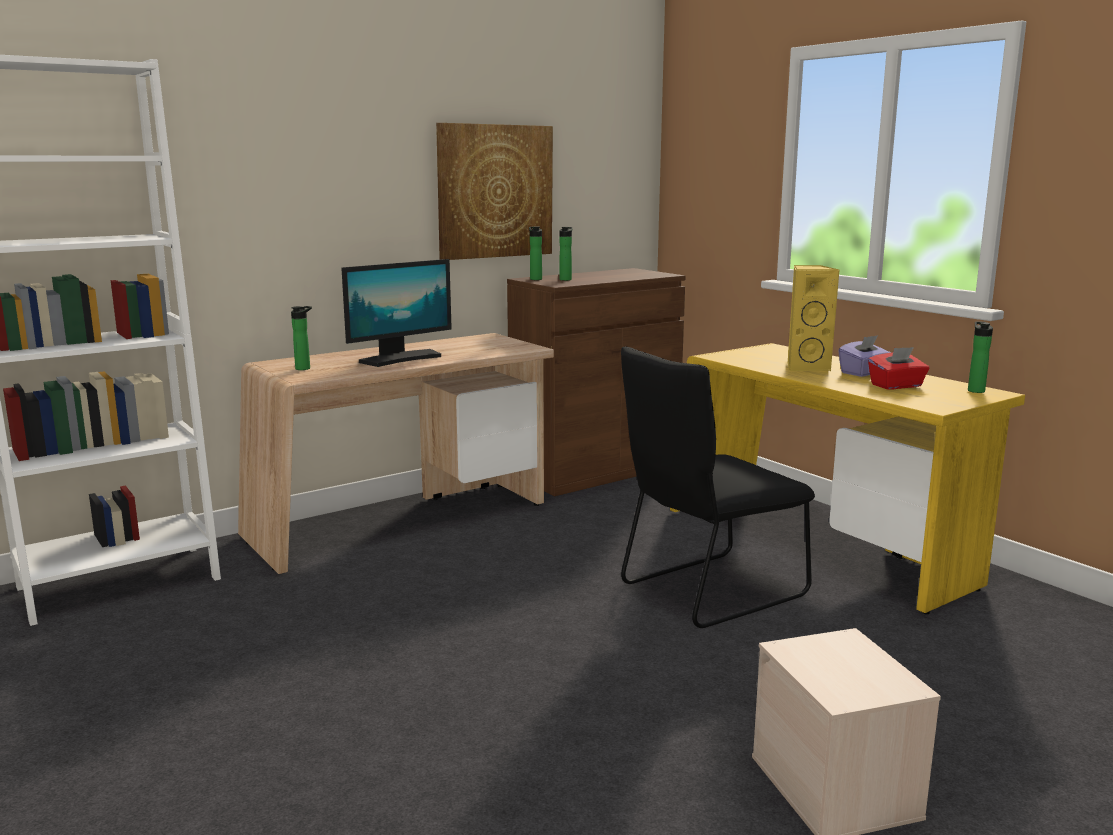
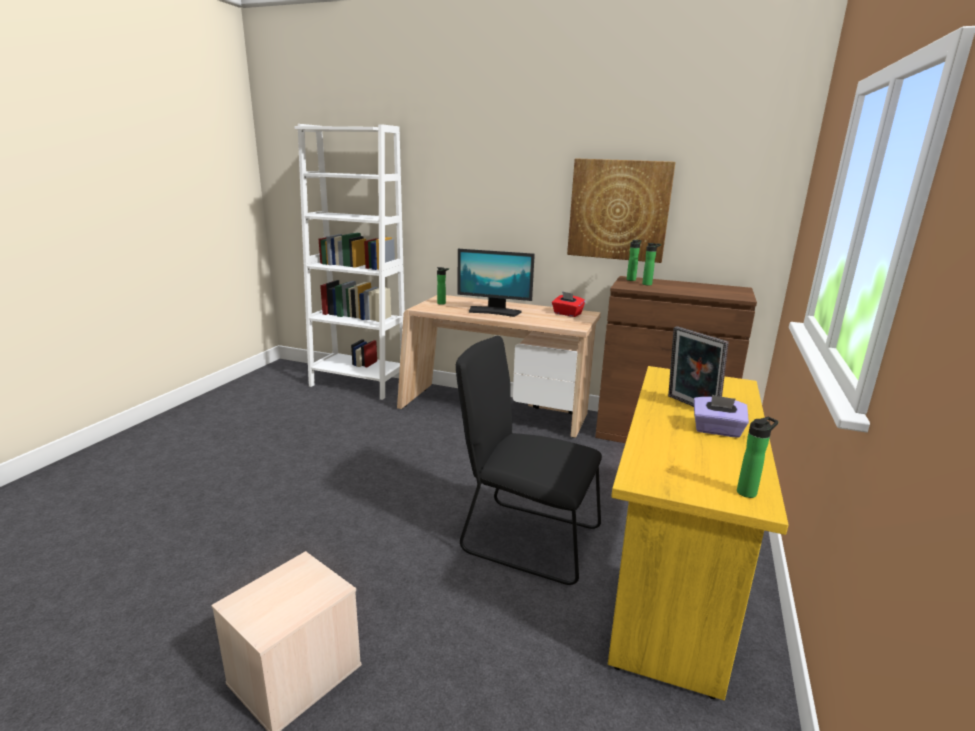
camera: 55 degrees right, 5 degrees up
(806, 367) = (690, 406): yellow speaker -> picture frame
(896, 386) = (692, 451): red tissue box -> red tissue box (567, 314)

